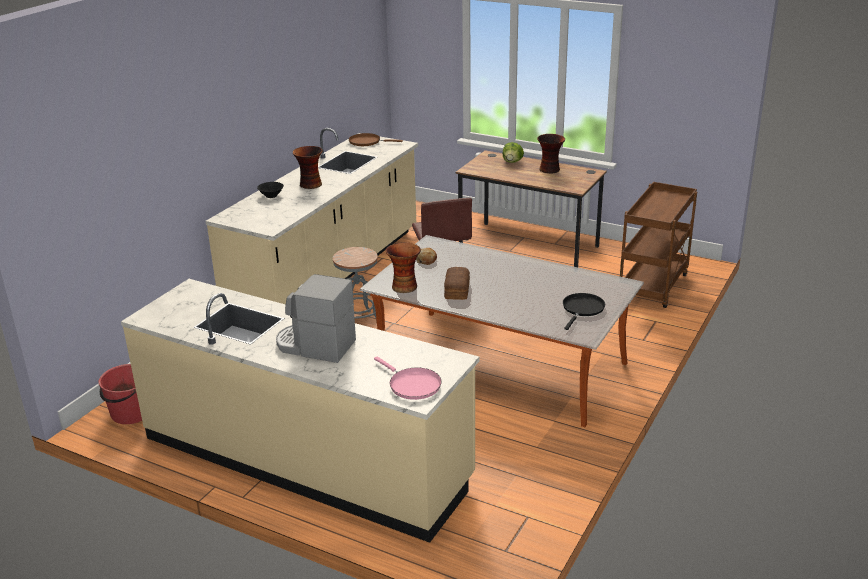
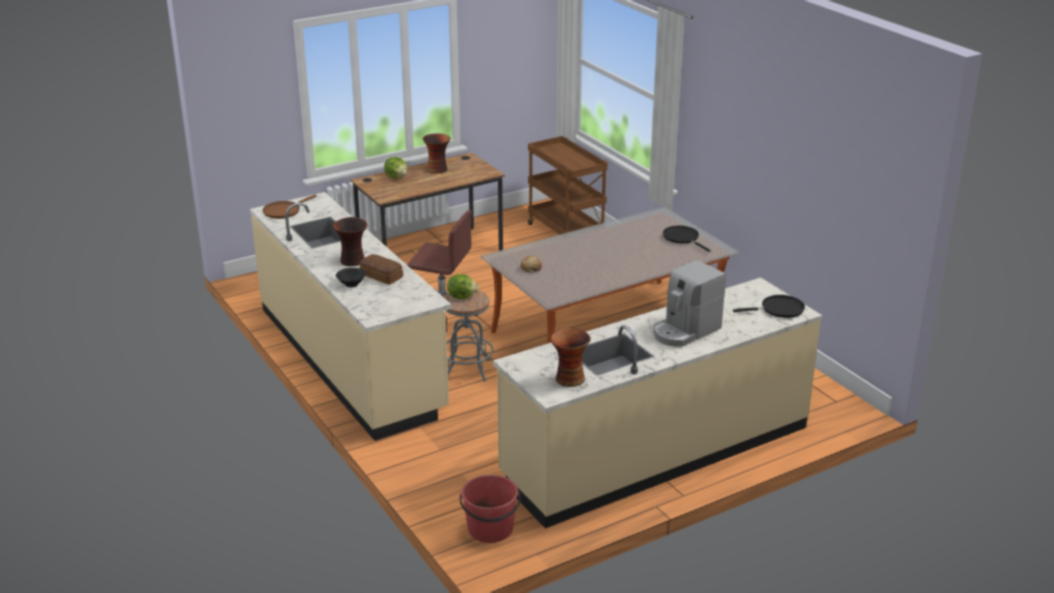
camera: 60 degrees left, 0 degrees up
(358, 253) = (462, 296): none -> lettuce
(404, 286) = (567, 289): vase -> vase (569, 379)
(412, 385) = (779, 309): pink frying pan -> black frying pan
(456, 290) = (599, 271): bread -> bread (381, 276)

